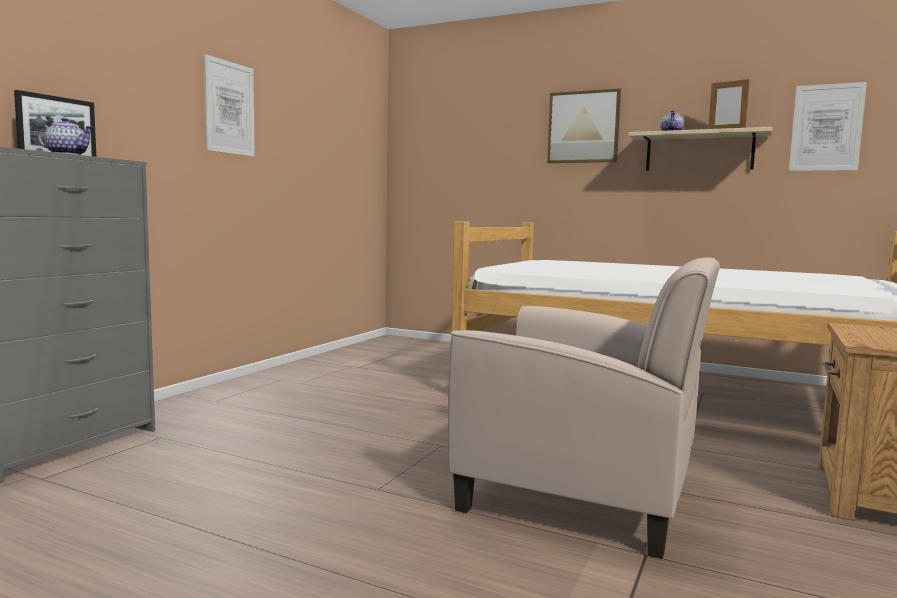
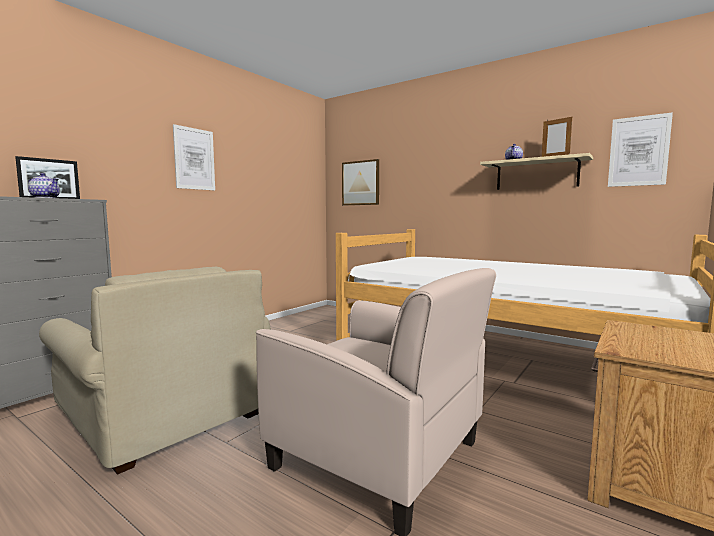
camera: 10 degrees right, 0 degrees up
(253, 462) = (159, 411): none -> beige armchair
(583, 127) = (452, 159): picture -> picture (361, 183)

